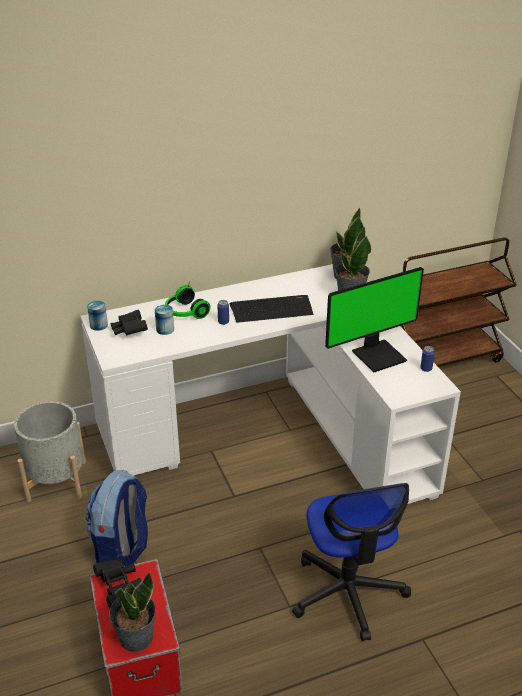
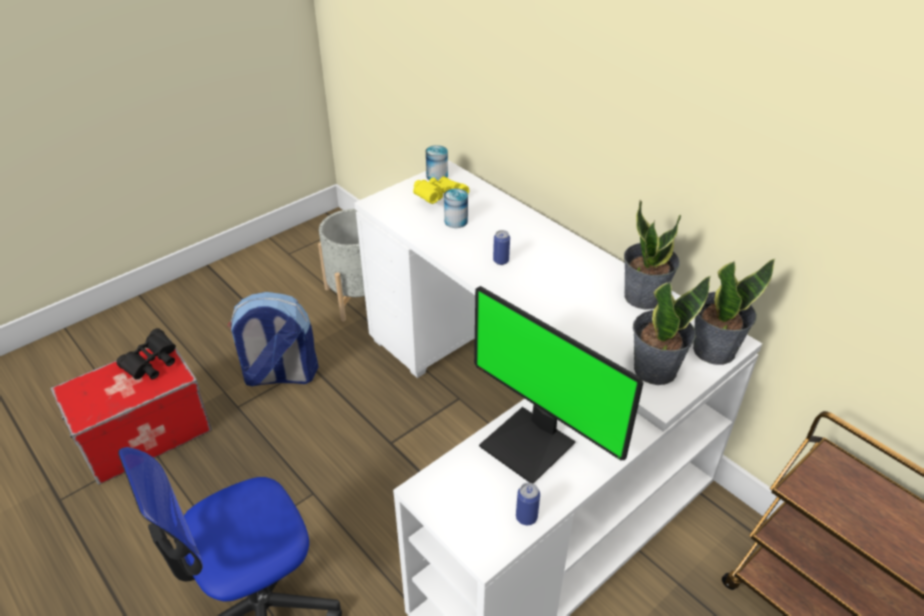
camera: 70 degrees right, 5 degrees up
(129, 331) = (438, 198): black binoculars -> yellow binoculars
(135, 637) = (86, 397): potted plant -> potted plant (643, 296)
(185, 313) = (501, 226): headphones -> none
(271, 309) = (559, 295): keyboard -> none

